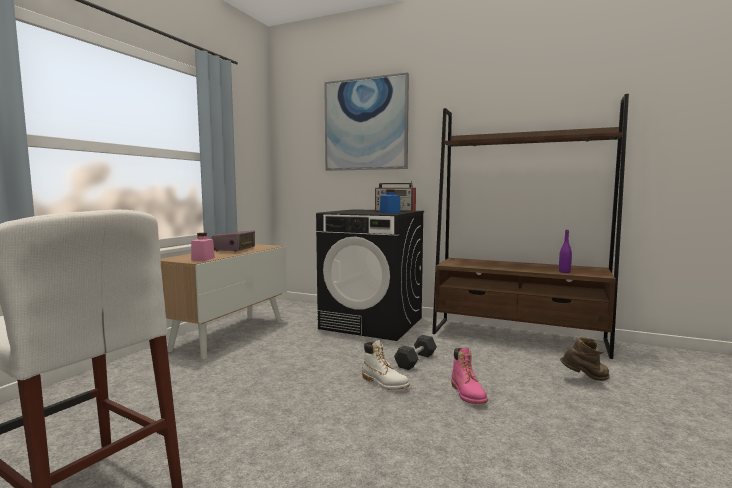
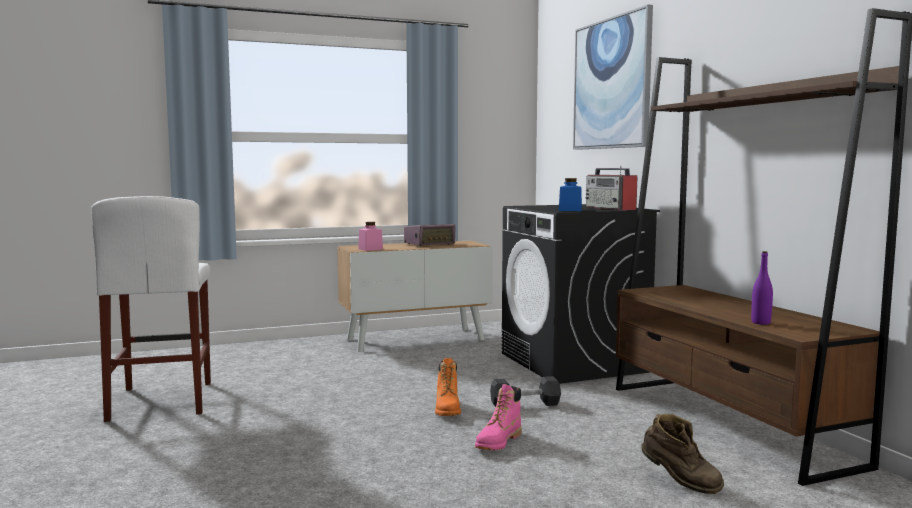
camera: 45 degrees right, 0 degrees up
(385, 383) = (448, 409): white boot -> orange boot

